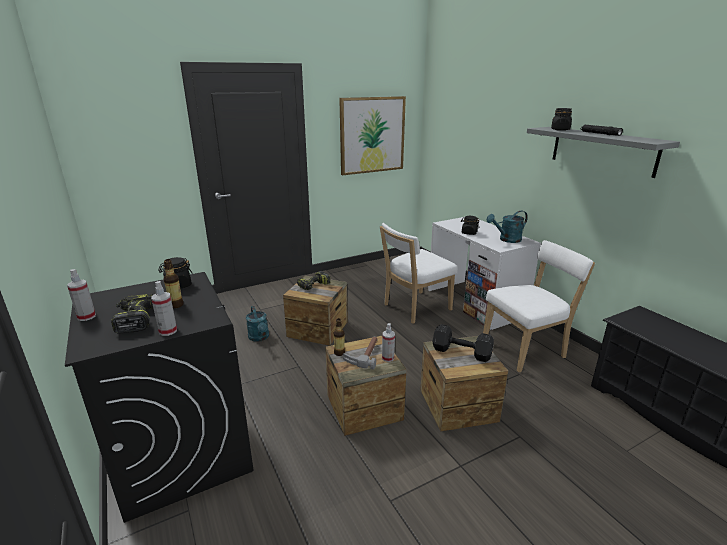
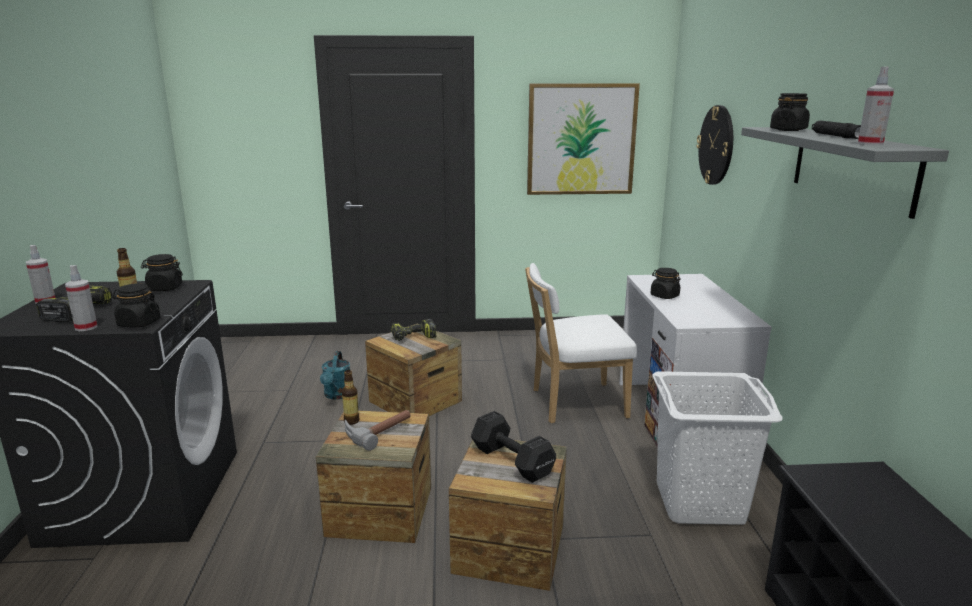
camera: 25 degrees right, 5 degrees down
(208, 318) = (139, 323): none -> black jar
(388, 358) = (403, 442): spray bottle -> spray bottle (870, 144)
(474, 136) = (716, 145): none -> wall clock
(507, 240) = (715, 314): turquoise watering can -> none
(526, 349) = (700, 503): white chair -> white laundry basket

